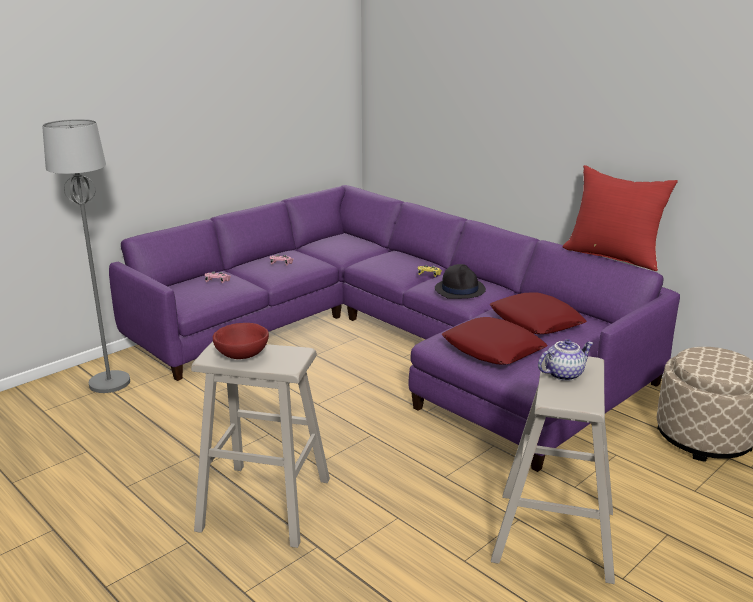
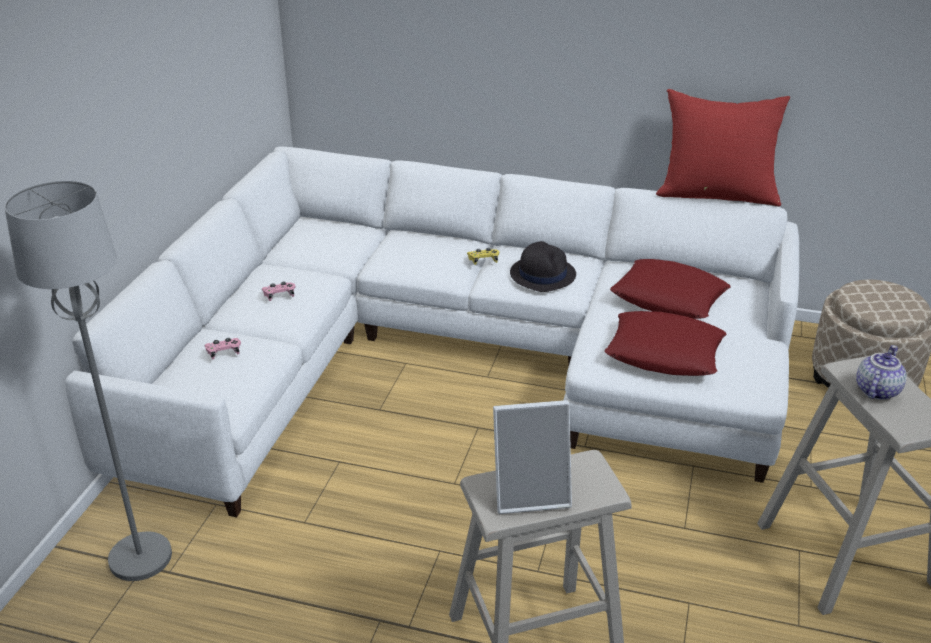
camera: 30 degrees left, 10 degrees up
(242, 355) = (530, 493): red bowl -> picture frame
(390, 341) = (449, 357): purple sofa -> white sofa

